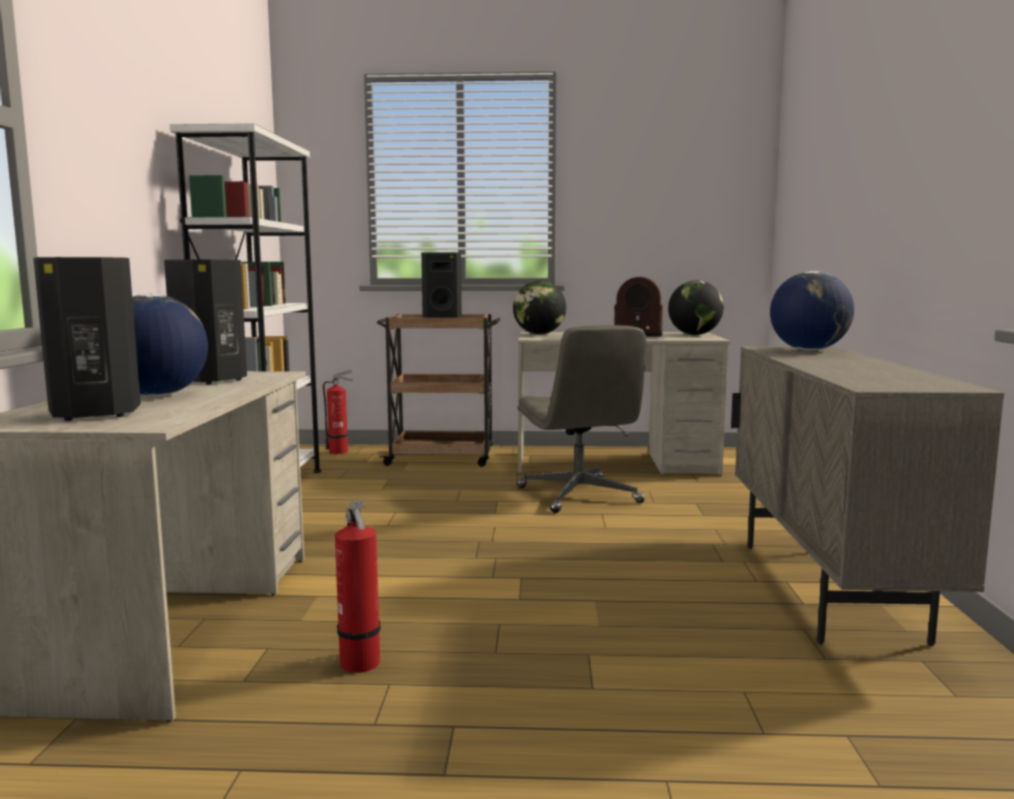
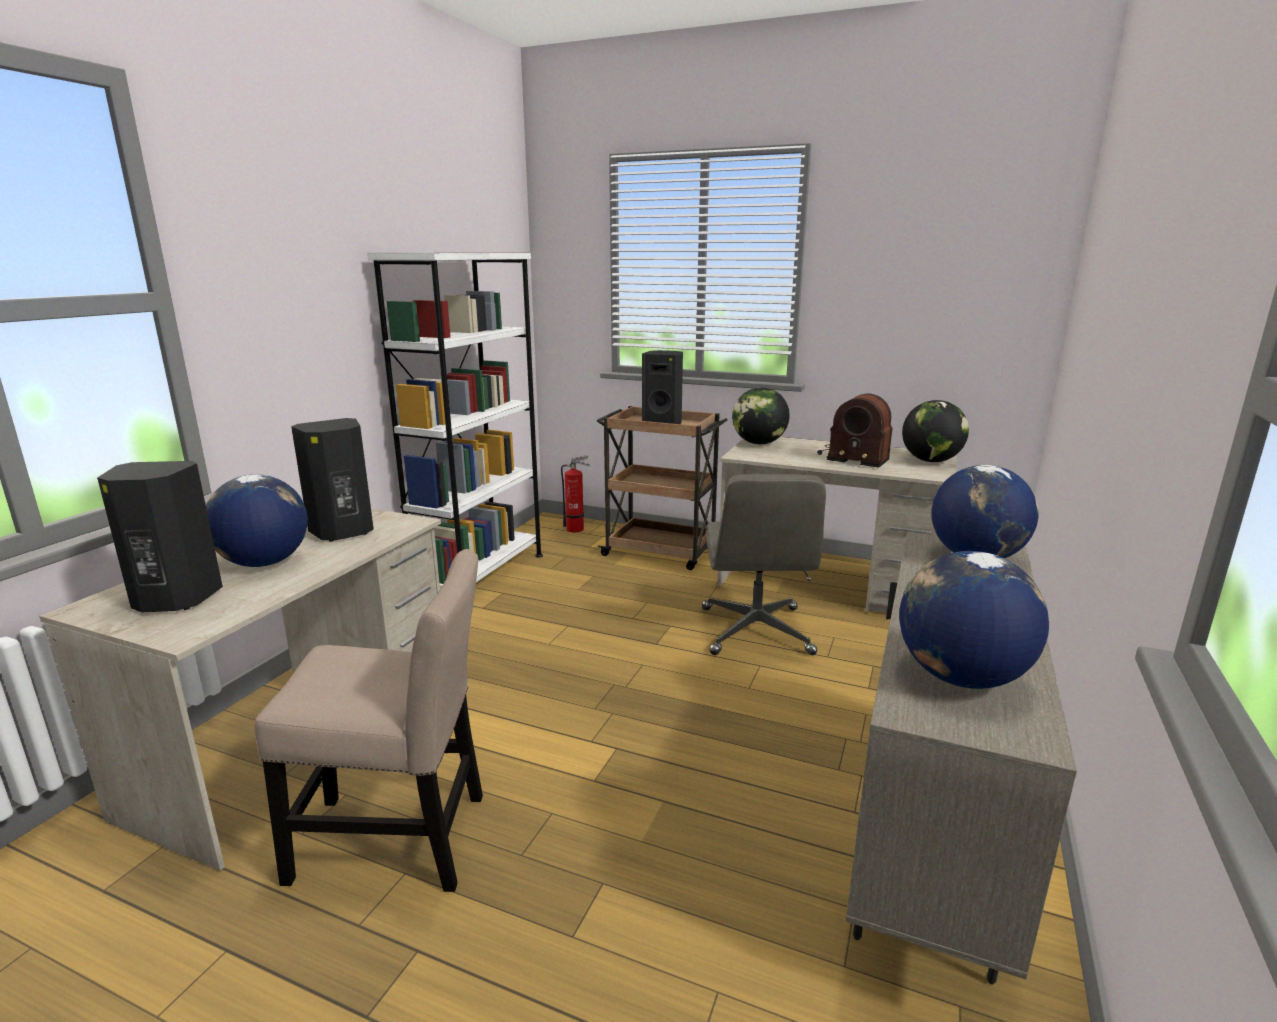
camera: 20 degrees right, 10 degrees up
(361, 665) = (400, 839): fire extinguisher -> beige chair
(881, 377) = (960, 677): none -> globe

